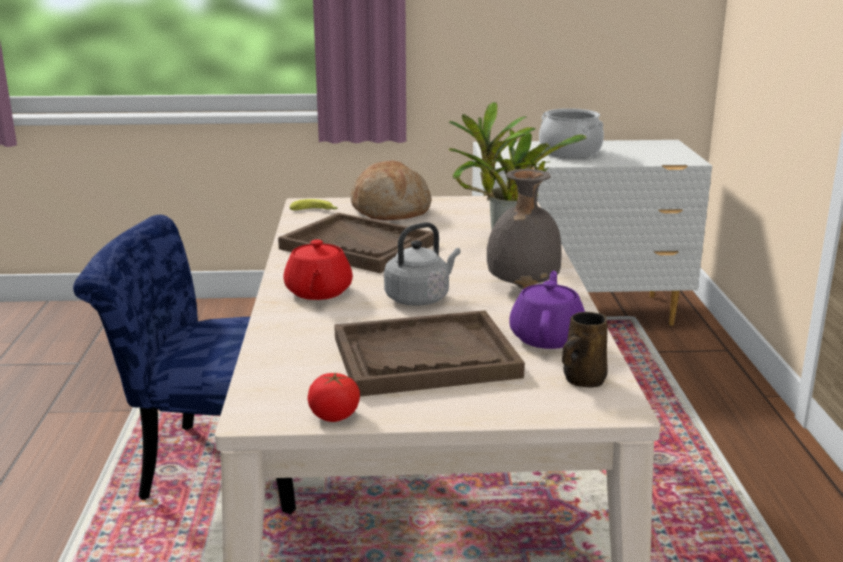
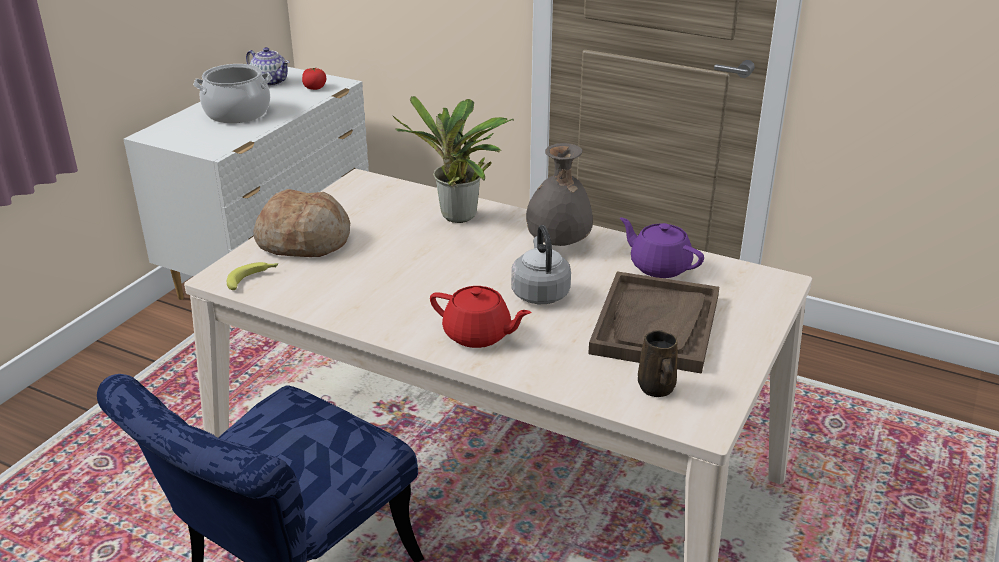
camera: 60 degrees left, 10 degrees up
(334, 415) = (726, 391): tomato -> tomato (314, 88)
(358, 246) = (385, 285): brown tray -> none
(582, 380) = (736, 278): brown mug -> brown mug (656, 389)
(642, 145) = (270, 82): none -> teapot

